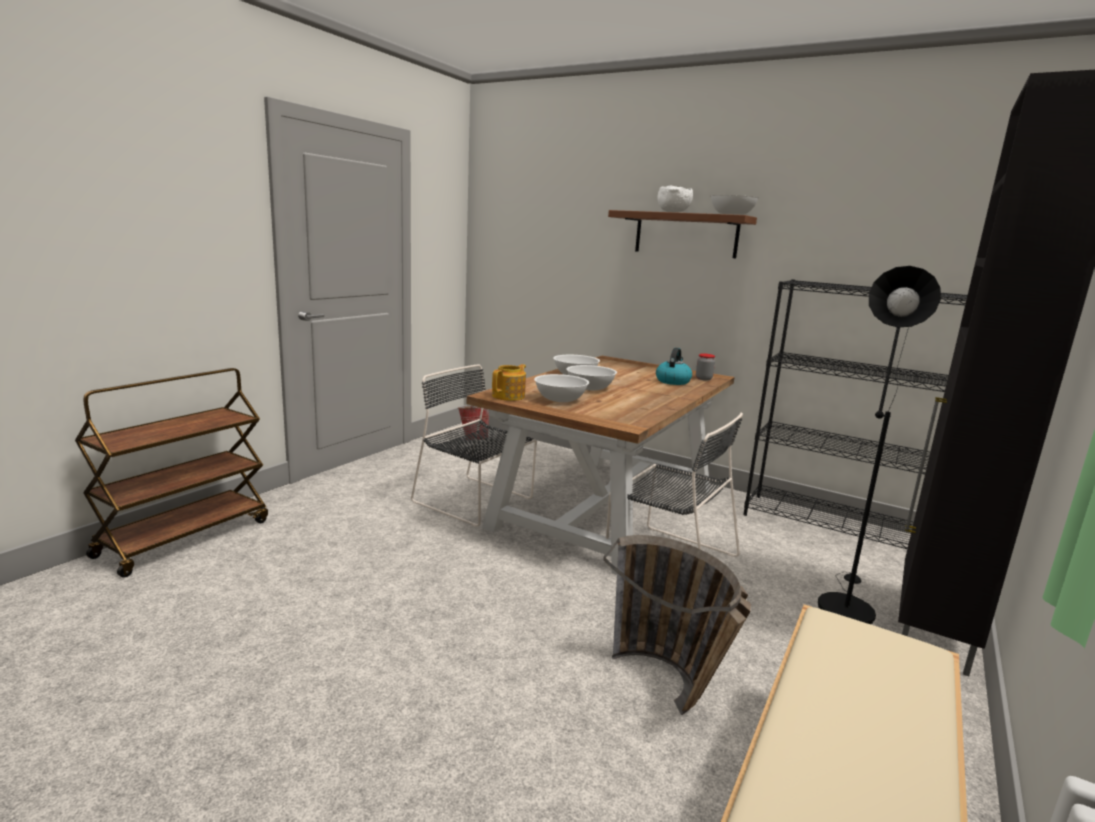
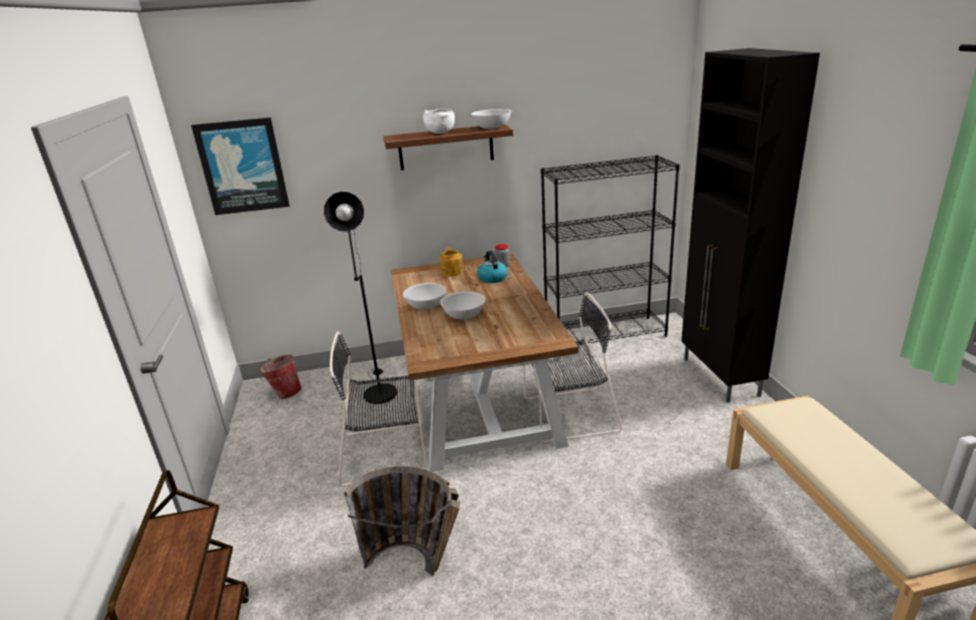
camera: 40 degrees left, 10 degrees up
(507, 223) = (242, 166): none -> picture
(509, 396) = (437, 356): teapot -> teapot (452, 271)
(560, 400) = (473, 340): white bowl -> none
(672, 692) = (687, 501): basket -> basket (417, 564)
(844, 604) = (676, 387): black floor lamp -> black floor lamp (378, 391)

